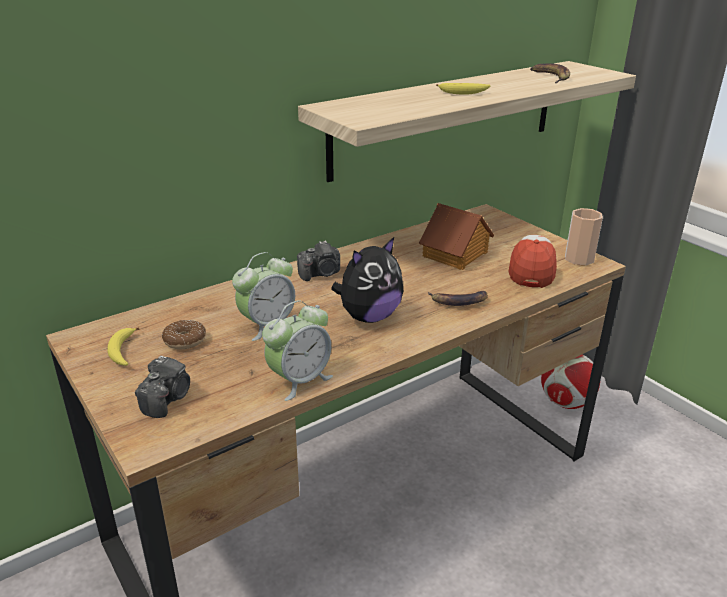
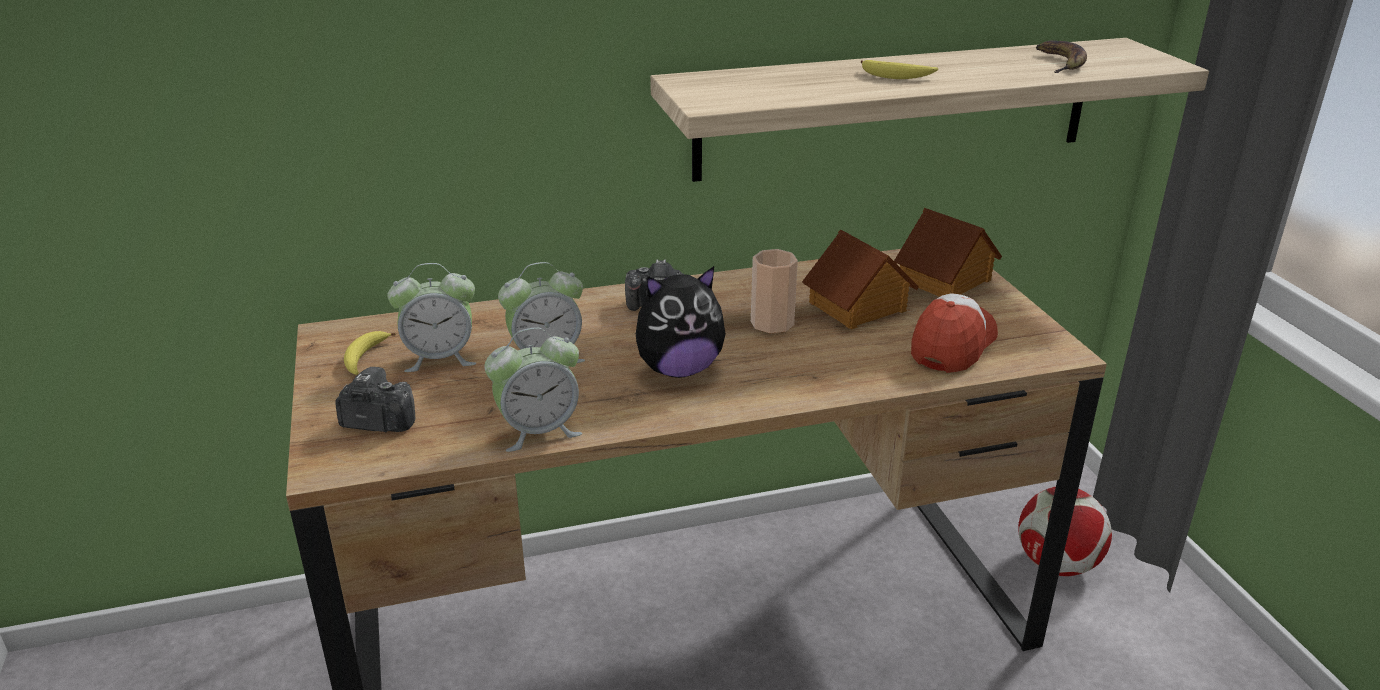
camera: 20 degrees right, 0 degrees up
(167, 399) = (378, 422): camera -> camera turned 120 degrees counterclockwise
(185, 340) = (440, 358): donut -> alarm clock
(458, 301) = (813, 370): banana -> none
(496, 229) = (946, 280): none -> toy house
(579, 259) = (1039, 341): cup -> cup (772, 323)

